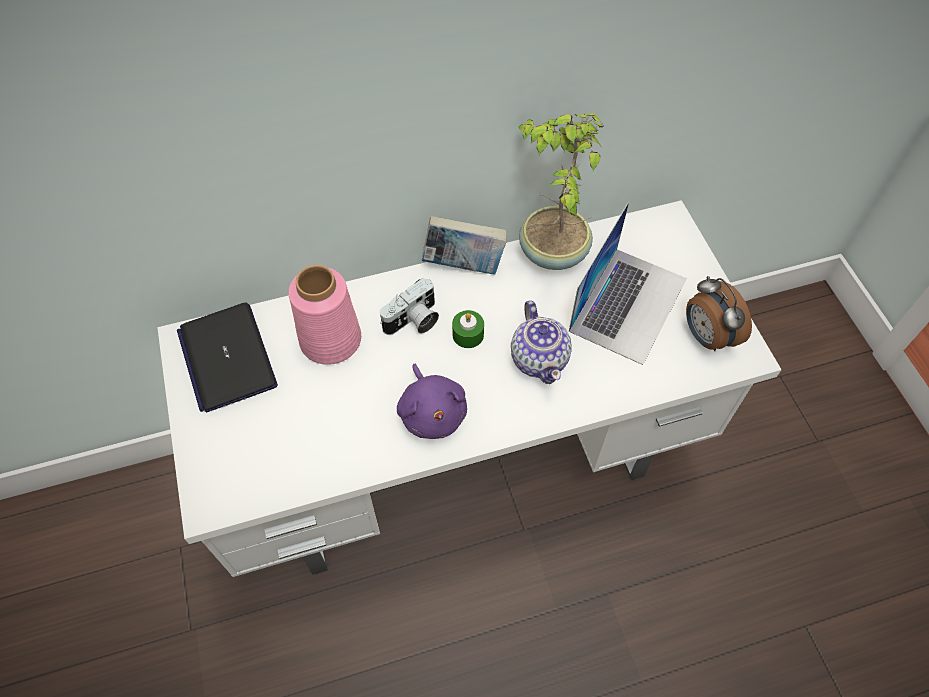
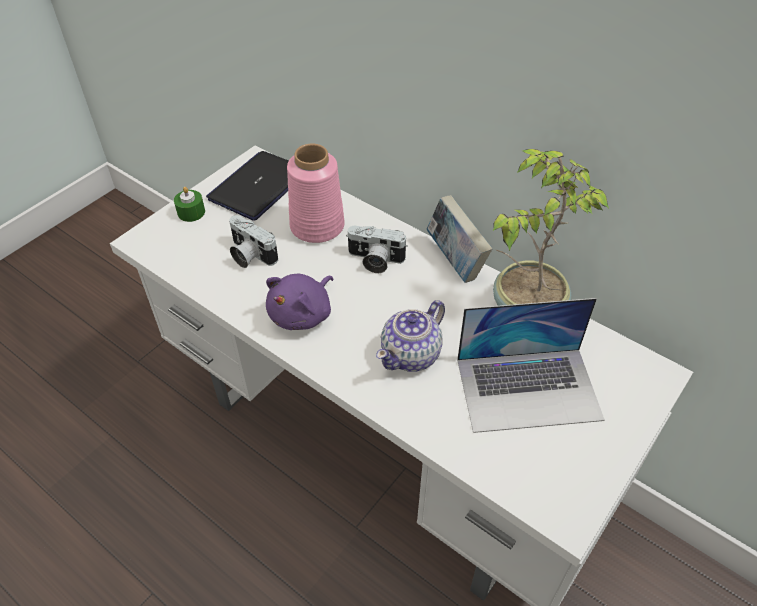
camera: 55 degrees right, 10 degrees down
(320, 416) = (249, 255): none -> camera
(468, 334) = (392, 297): green candle -> green candle (191, 212)
(706, 336) = (554, 470): alarm clock -> none

